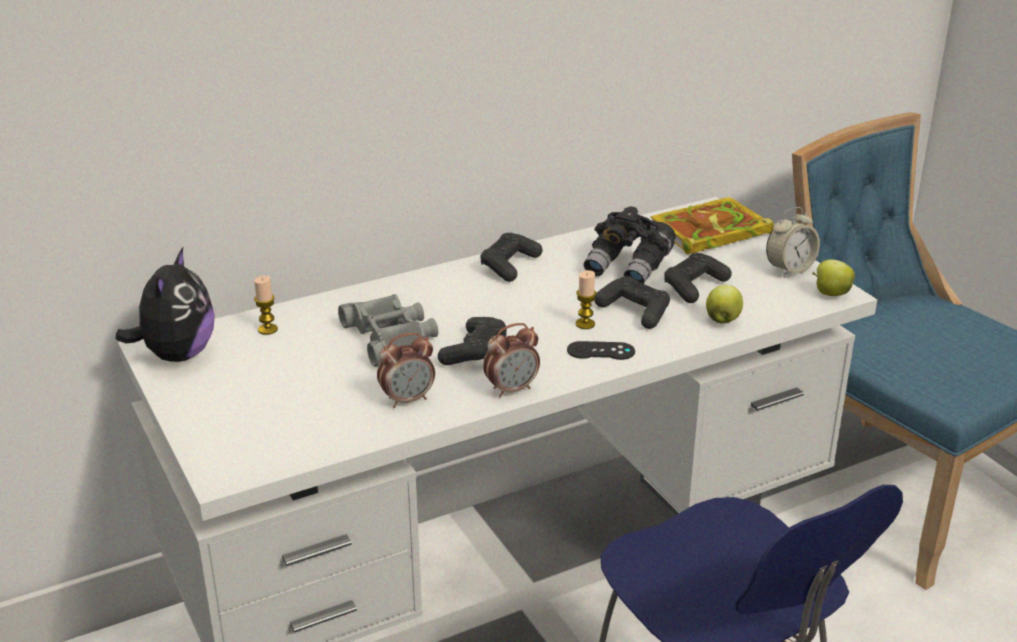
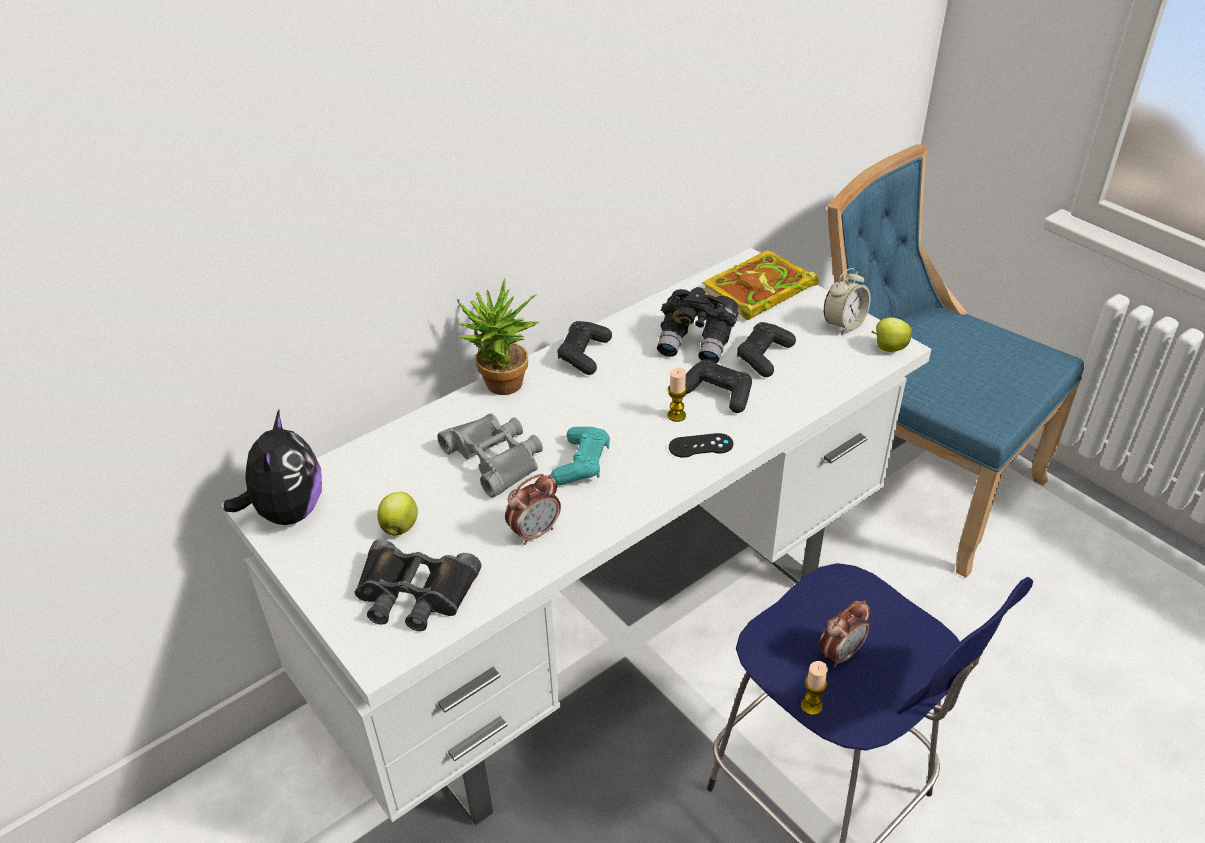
camera: 10 degrees left, 10 degrees up
(267, 329) = (370, 466): candle -> candle (811, 706)
(273, 432) = (414, 593): none -> black binoculars
(417, 283) = (502, 389): none -> potted plant
(474, 351) = (582, 464): black game controller -> turquoise game controller
(512, 389) = (631, 504): alarm clock -> alarm clock (840, 654)
(722, 320) = (801, 392): apple -> apple (400, 527)

